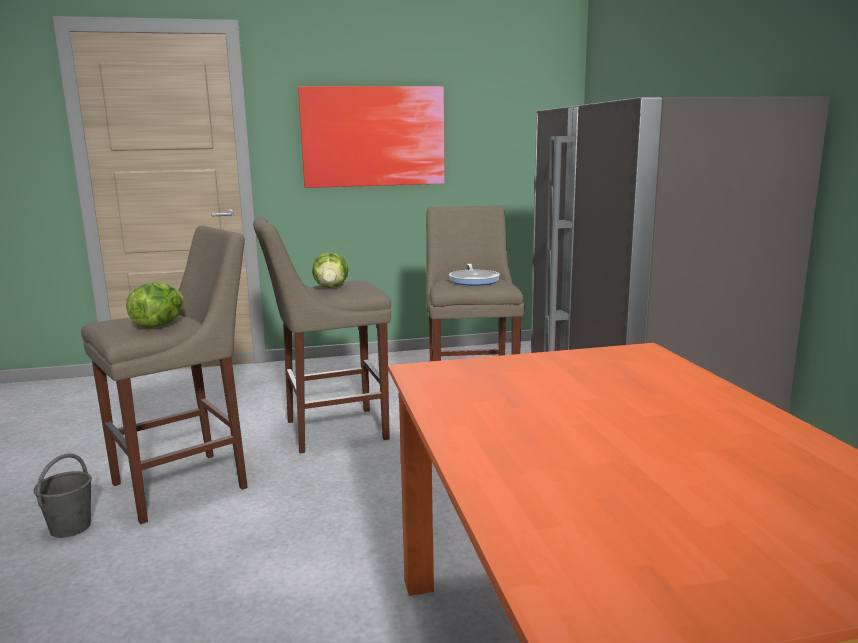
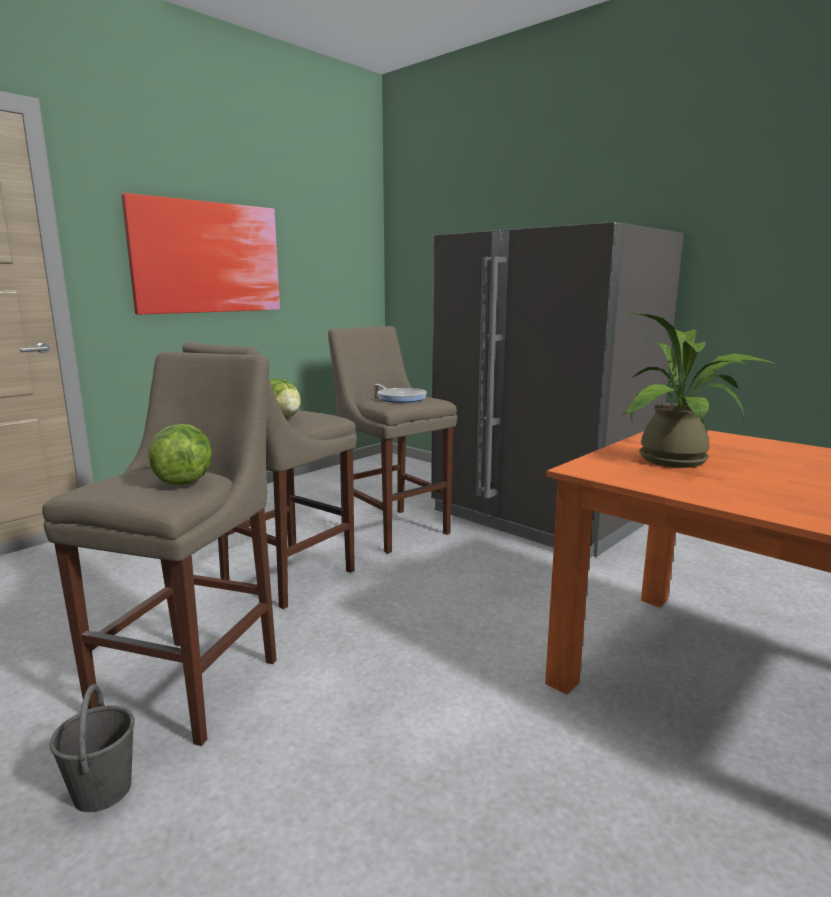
camera: 35 degrees left, 0 degrees up
(536, 382) = (682, 461): none -> potted plant

